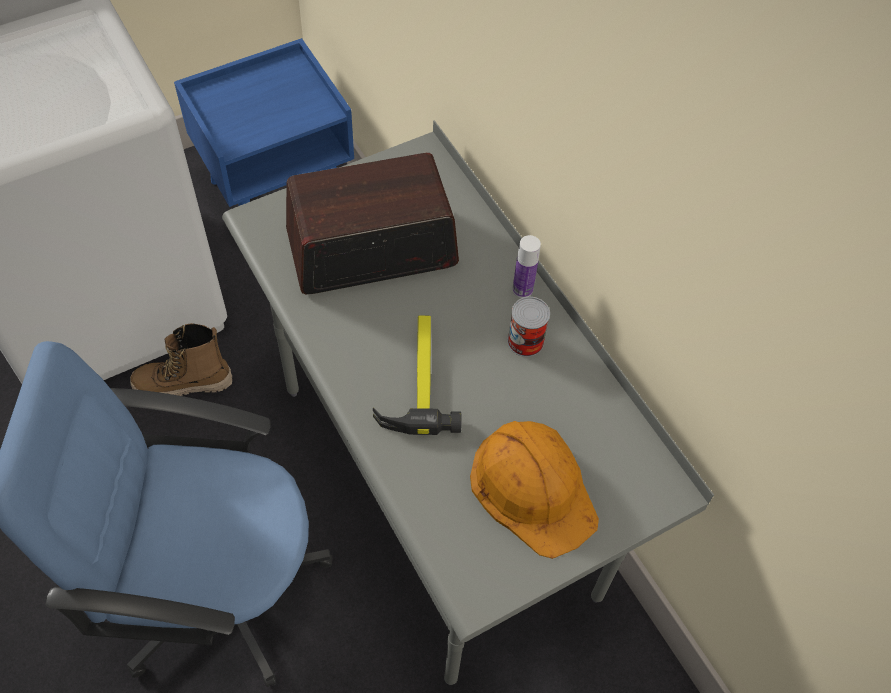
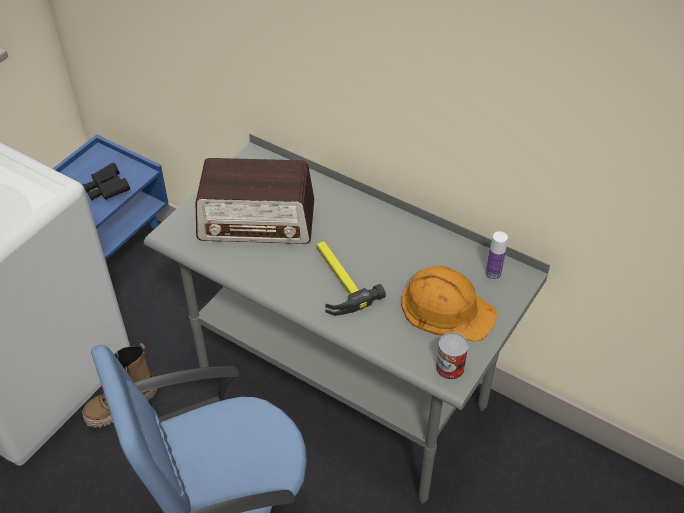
camera: 25 degrees left, 10 degrees down
(273, 118) = (107, 190): none -> black binoculars
(370, 249) = (257, 221): radio -> radio turned 135 degrees counterclockwise
(522, 289) = (367, 207): bottle -> bottle (493, 274)
(525, 341) = (388, 233): can -> can (450, 368)

